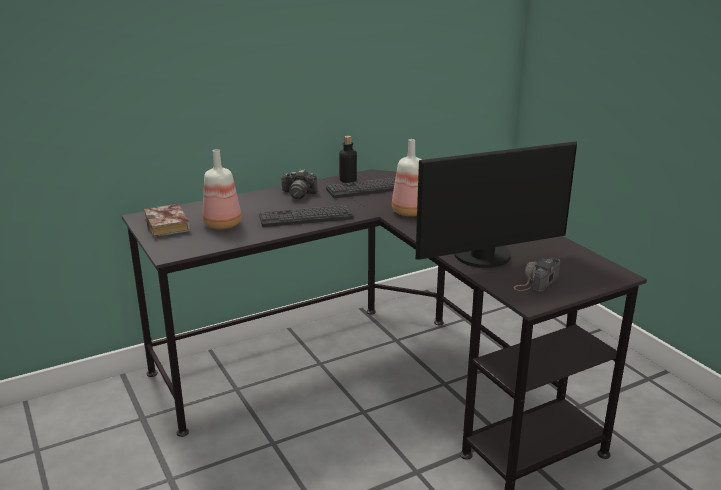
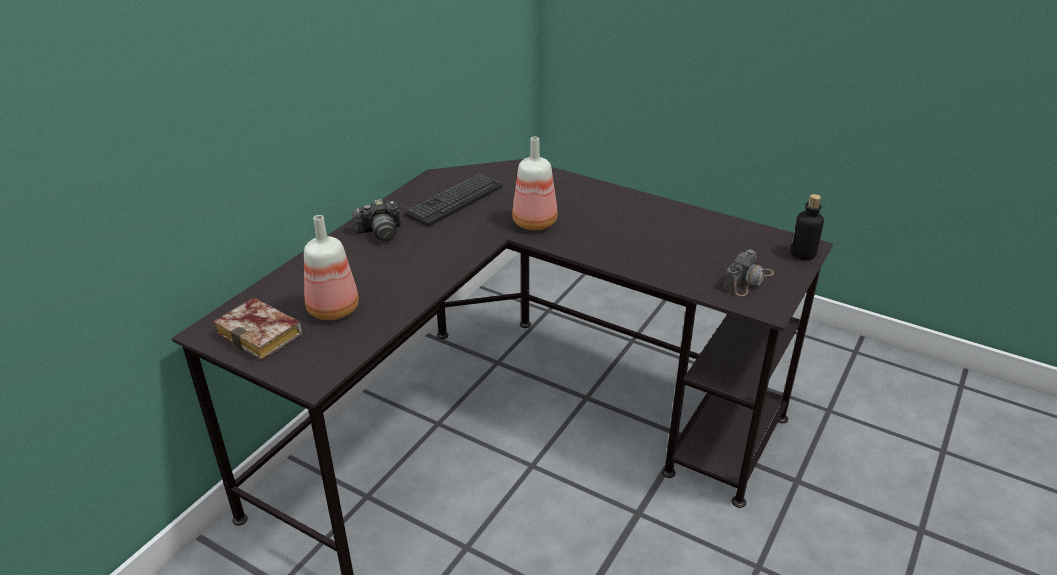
camera: 30 degrees left, 10 degrees up
(306, 217) = (426, 265): keyboard -> none
(348, 180) = (417, 194): bottle -> bottle (802, 254)
(485, 257) = (673, 263): monitor -> none
(536, 282) = (748, 280): camera -> camera turned 150 degrees counterclockwise

